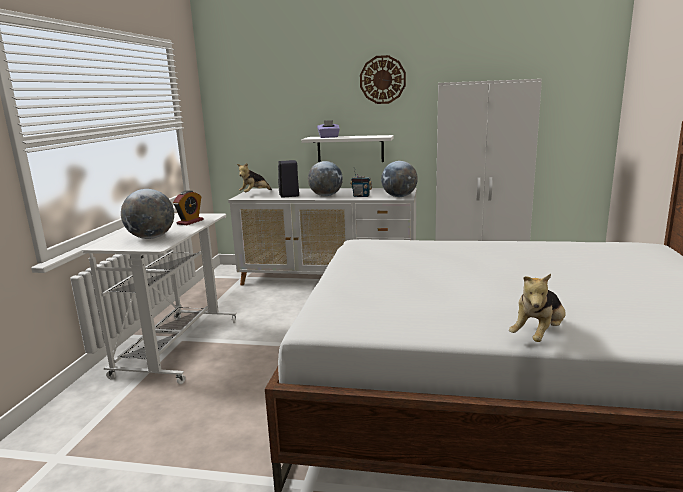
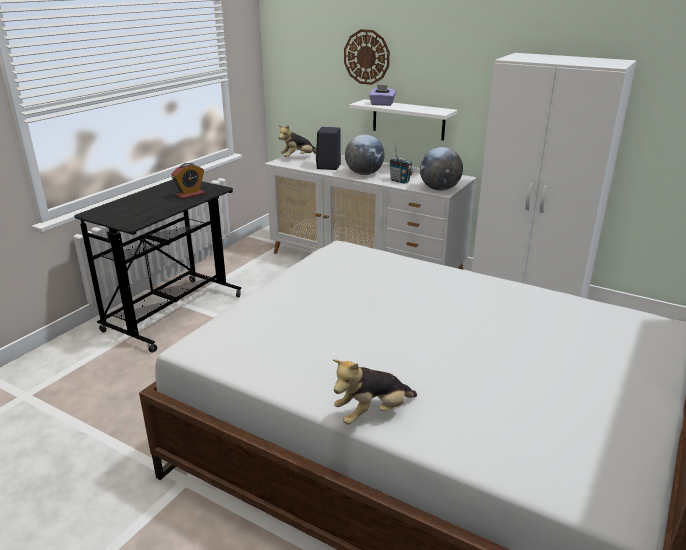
camera: 20 degrees right, 10 degrees up
(151, 238) = (138, 211): globe -> none
(178, 347) = (174, 313): white desk -> black desk
(382, 80) = (451, 40): wall clock -> wall clock (366, 57)

